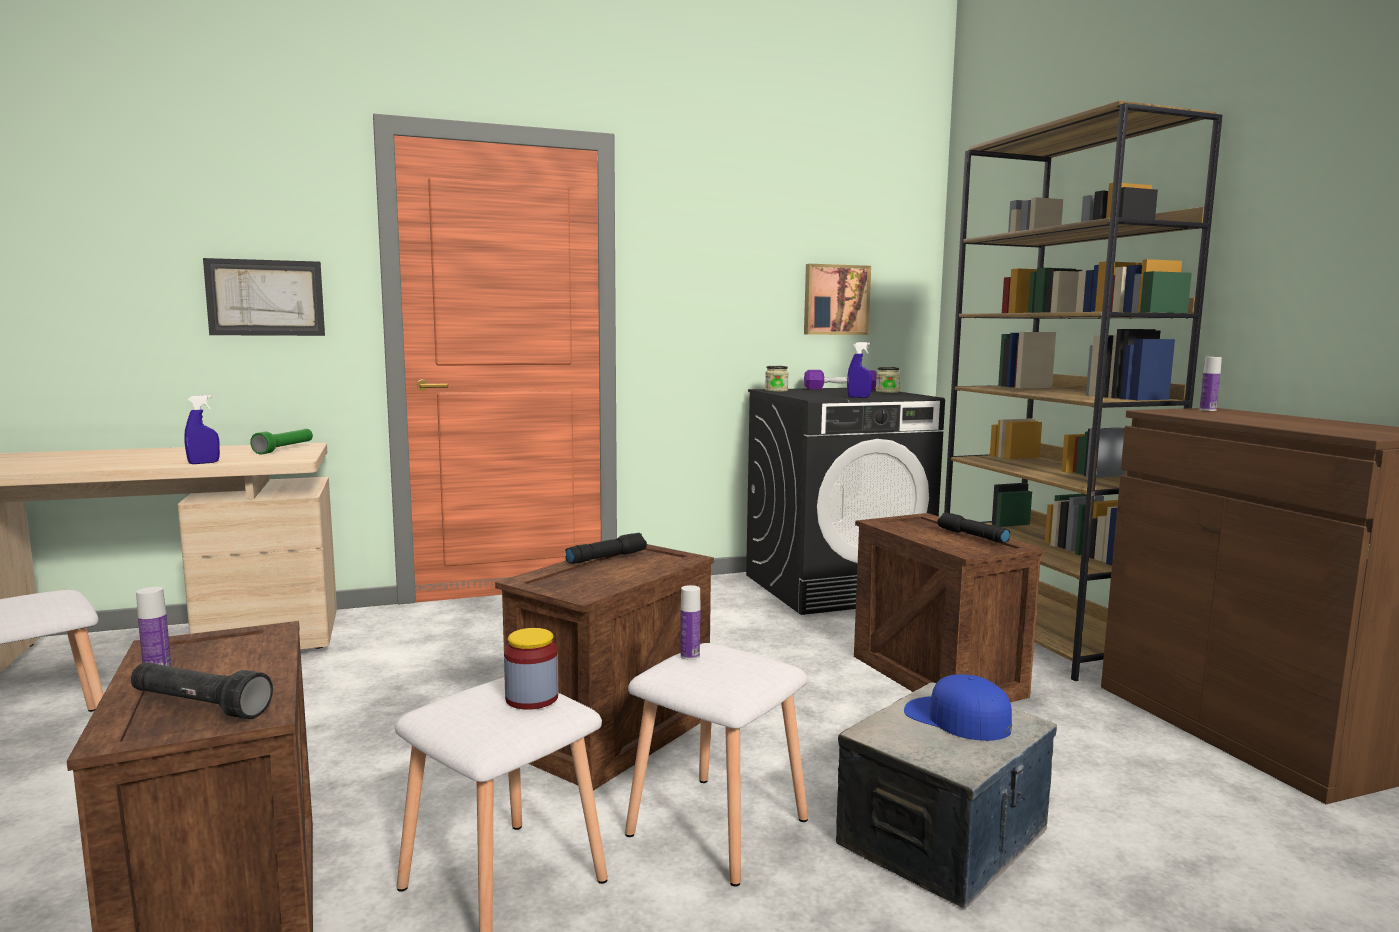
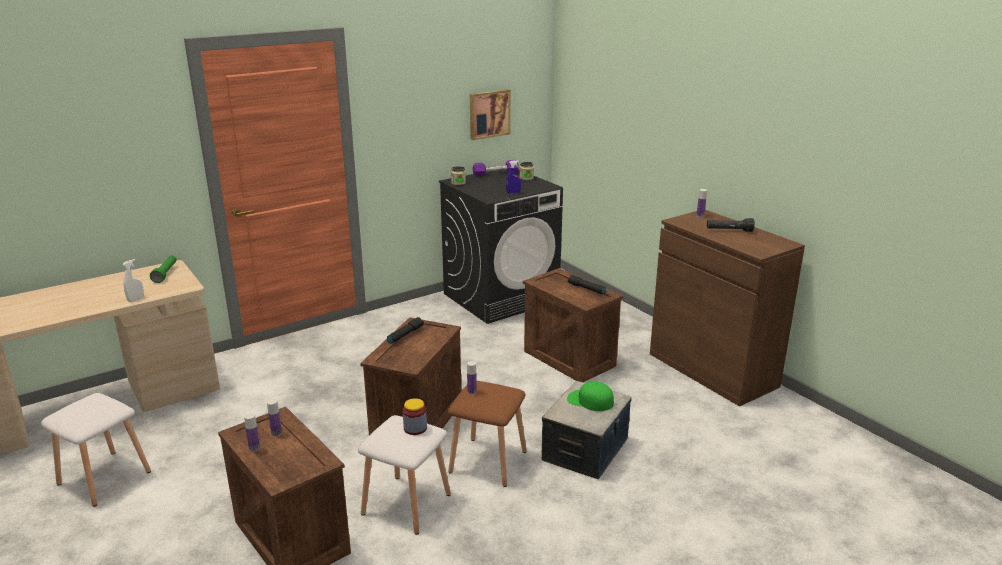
camera: 15 degrees left, 15 degrees up
(199, 706) = (295, 462): black flashlight -> black flashlight (729, 231)
(204, 463) = (136, 299): blue spray bottle -> white spray bottle
(232, 656) = (276, 433): none -> bottle
(266, 298) = (129, 173): picture -> none
(717, 829) = (488, 462): white stool -> brown stool
(956, 718) = (590, 400): blue cap -> green cap
(1043, 635) = (620, 321): brown bookcase -> none

